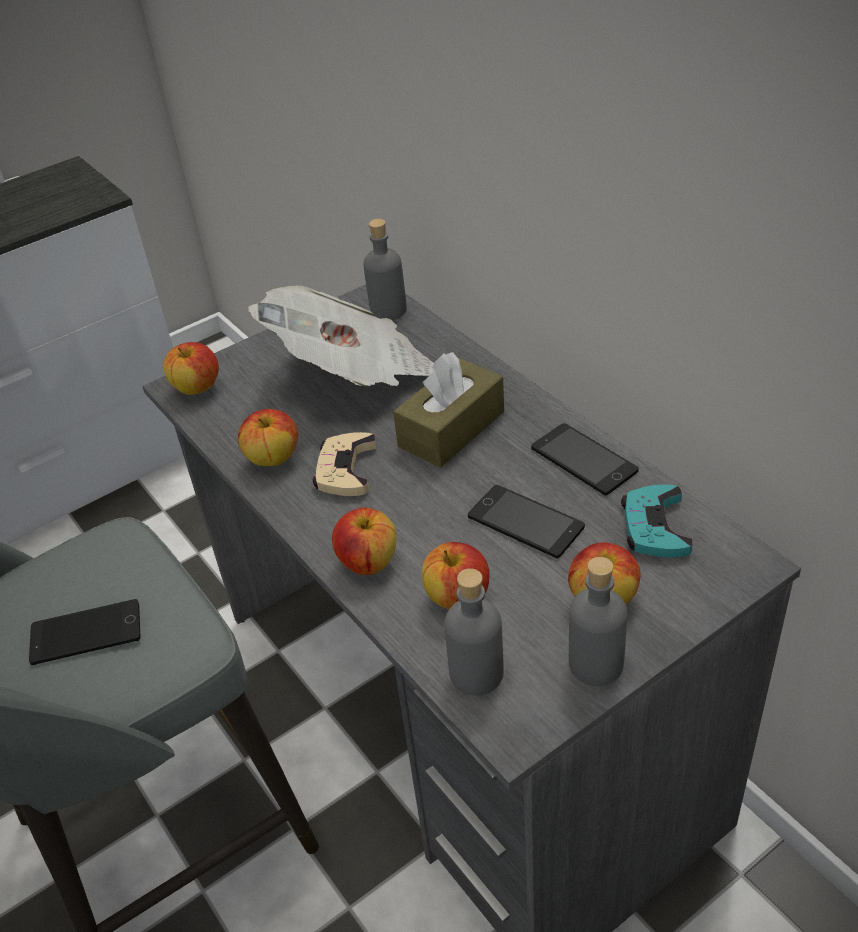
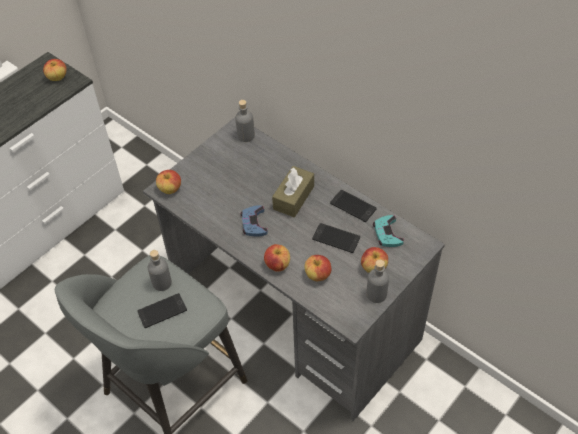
camera: 15 degrees left, 10 degrees up
(273, 458) = (220, 221): apple -> apple (57, 78)
(345, 470) = (254, 223): beige game controller -> blue game controller
(354, 374) = (241, 174): newspaper -> none
(476, 673) = (333, 305): grey bottle -> grey bottle (162, 283)

